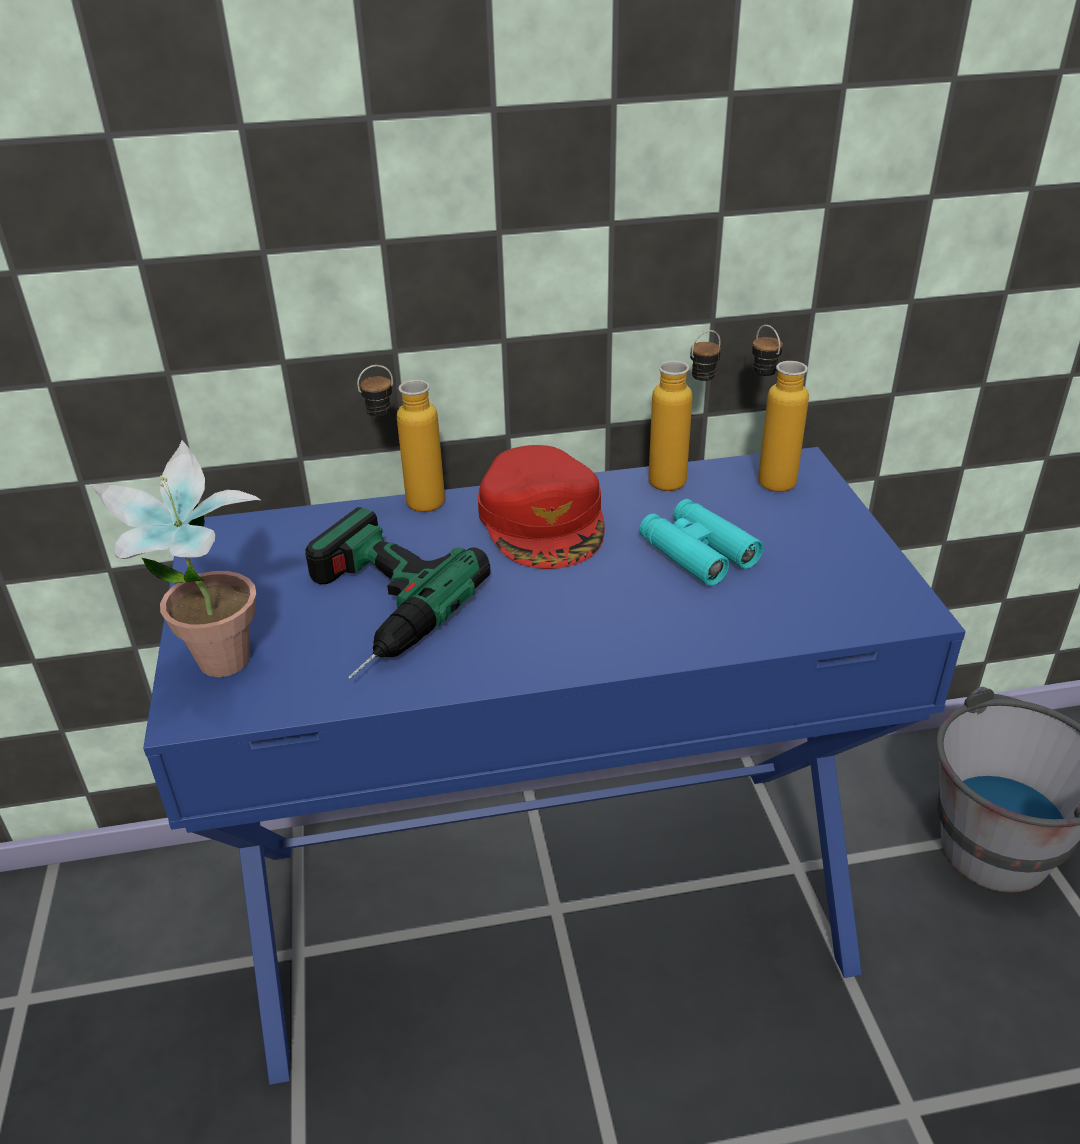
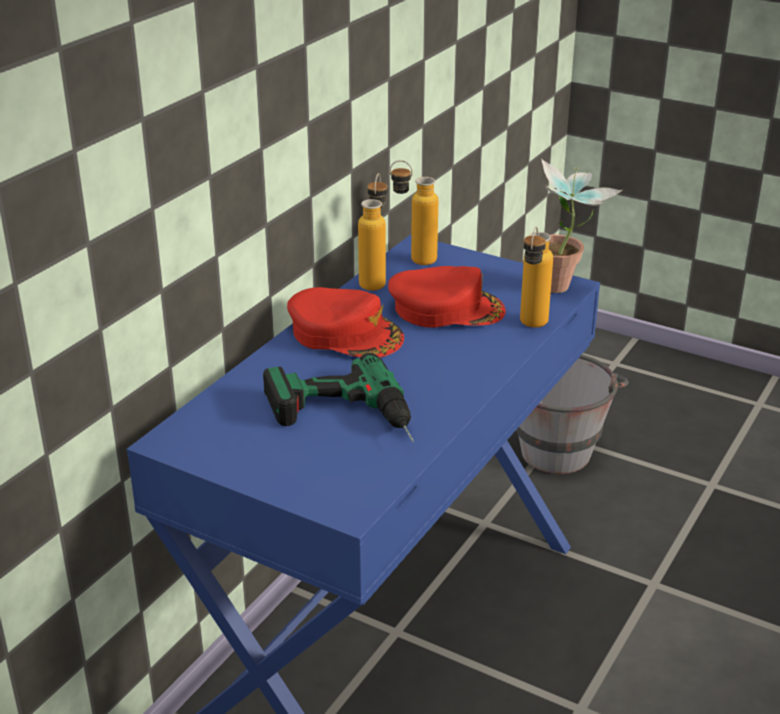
camera: 50 degrees left, 5 degrees down
(218, 674) = (328, 490): potted plant -> potted plant (563, 290)
(410, 507) = (260, 365): bottle -> bottle (531, 327)
(697, 552) = (446, 308): turquoise binoculars -> red cap

